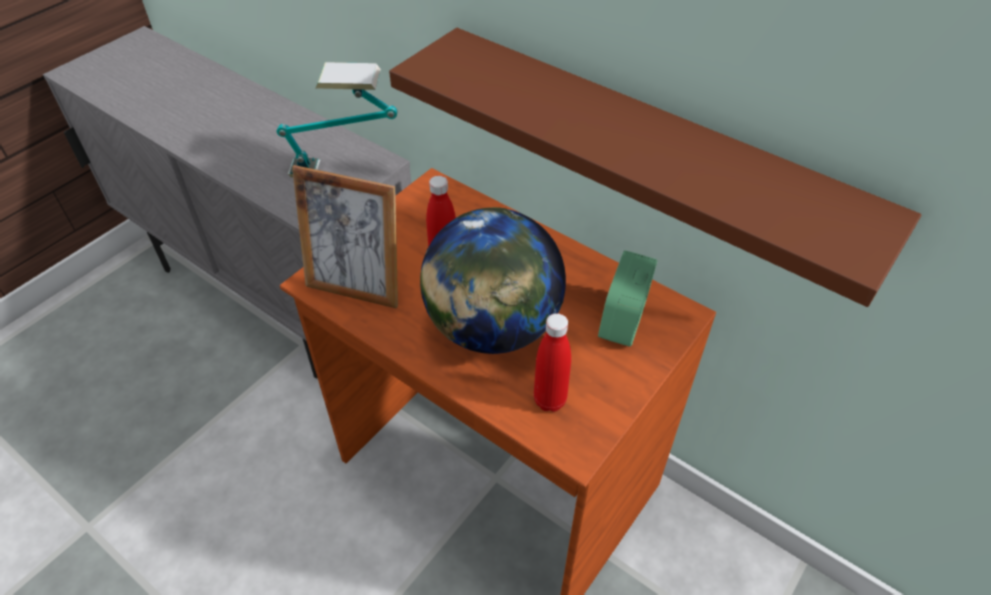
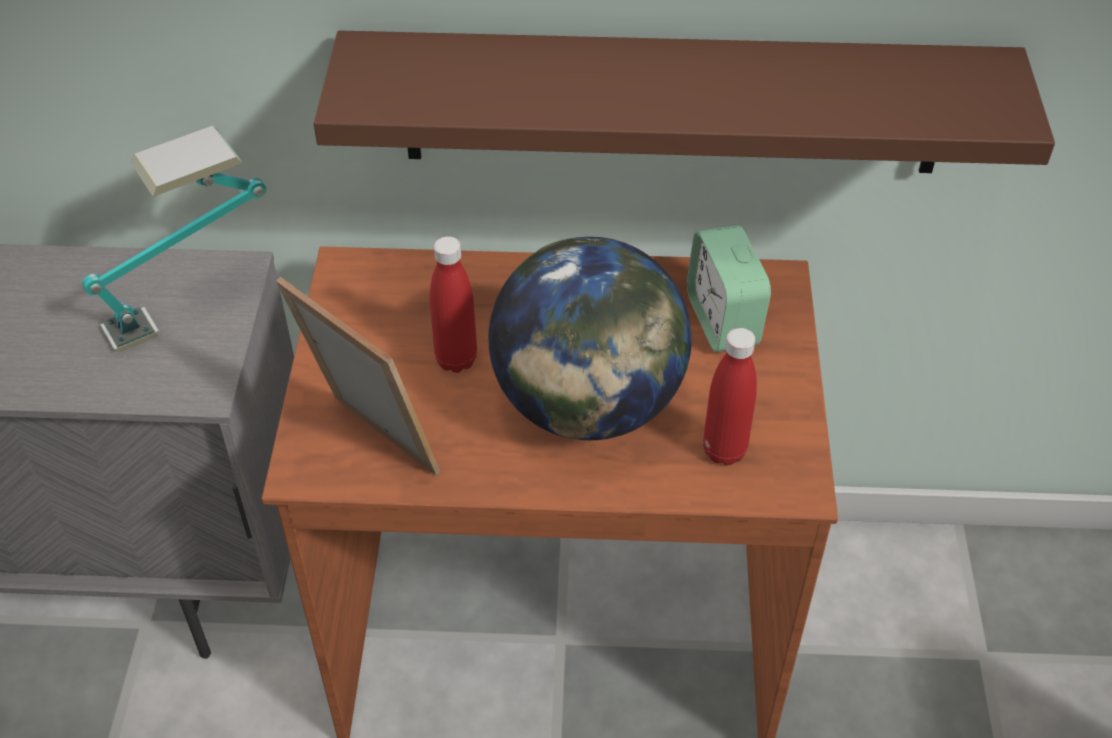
camera: 35 degrees left, 0 degrees up
(356, 287) = (372, 446): picture frame -> picture frame turned 120 degrees counterclockwise

